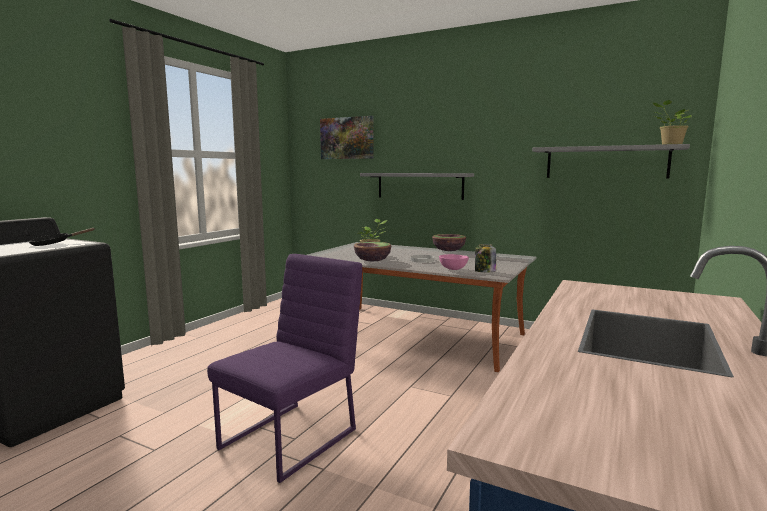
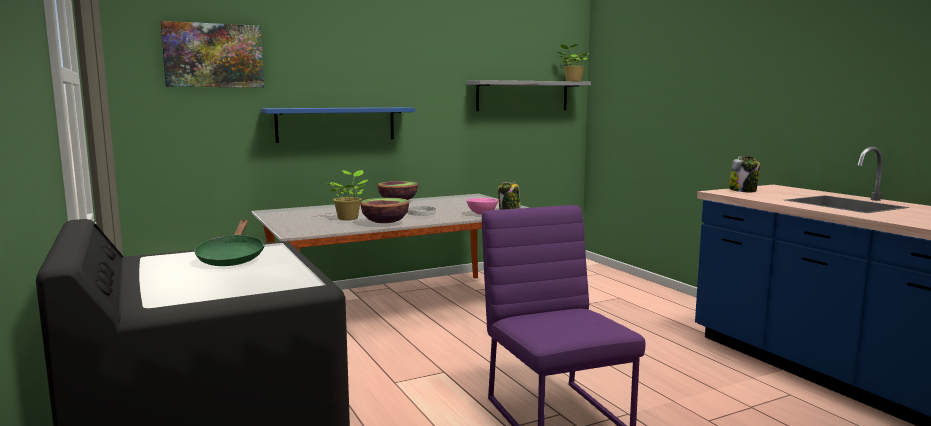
camera: 55 degrees left, 0 degrees up
(54, 244) = (232, 258): black frying pan -> green frying pan
(419, 185) = (336, 124): grey shelf -> blue shelf
(621, 291) = (743, 190): none -> jar

